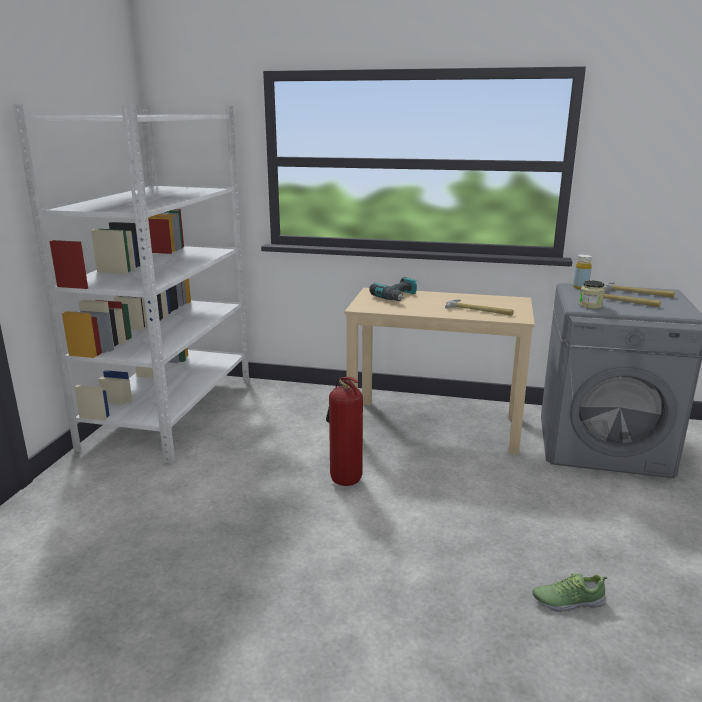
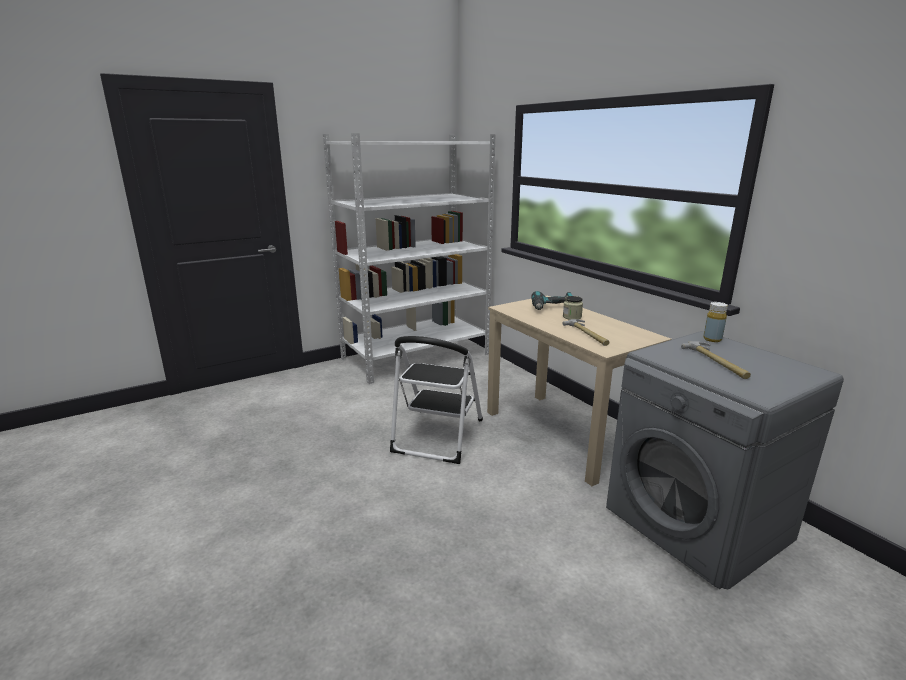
camera: 45 degrees right, 0 degrees up
(343, 479) = (436, 437): fire extinguisher -> step ladder
(567, 601) = (431, 595): shoe -> none
(590, 305) = (667, 355): jar -> jar (572, 317)
(637, 293) = (764, 361): hammer -> none

